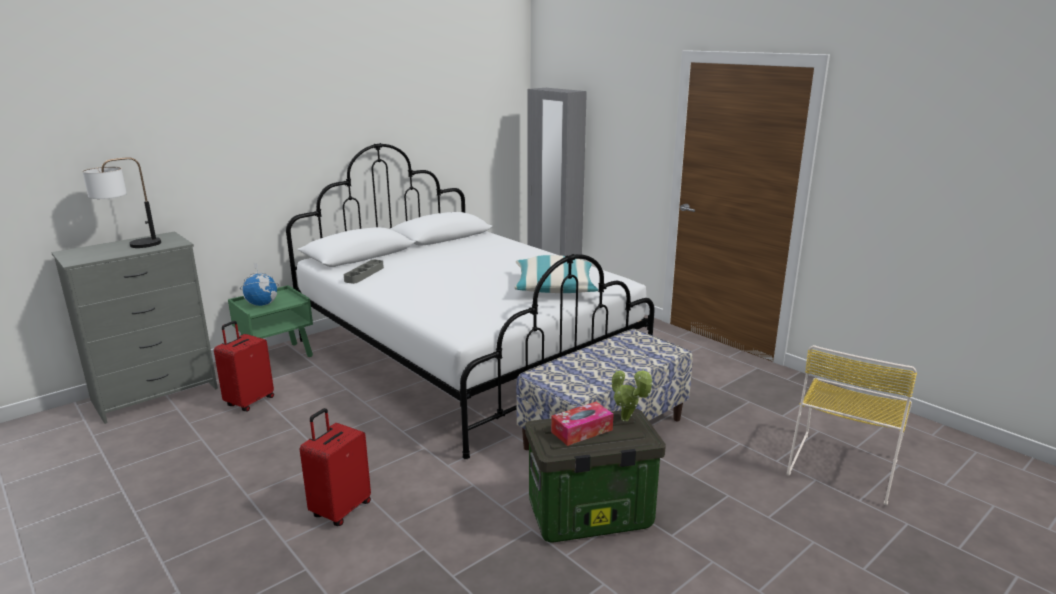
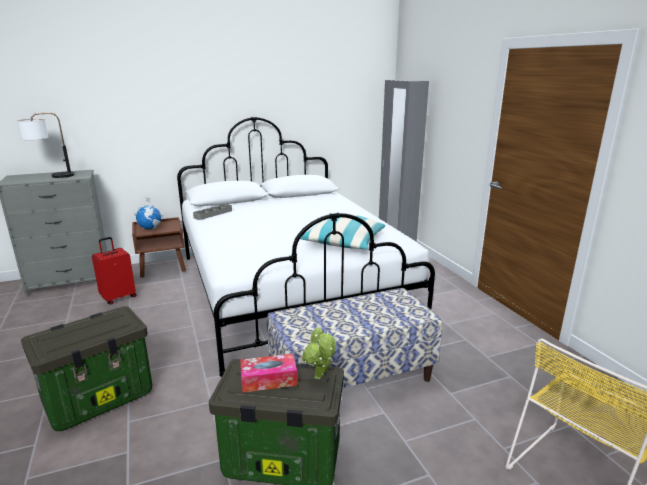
camera: 20 degrees right, 0 degrees up
(277, 357) = (163, 268): green nightstand -> brown nightstand
(340, 509) = (100, 398): red suitcase -> storage box

